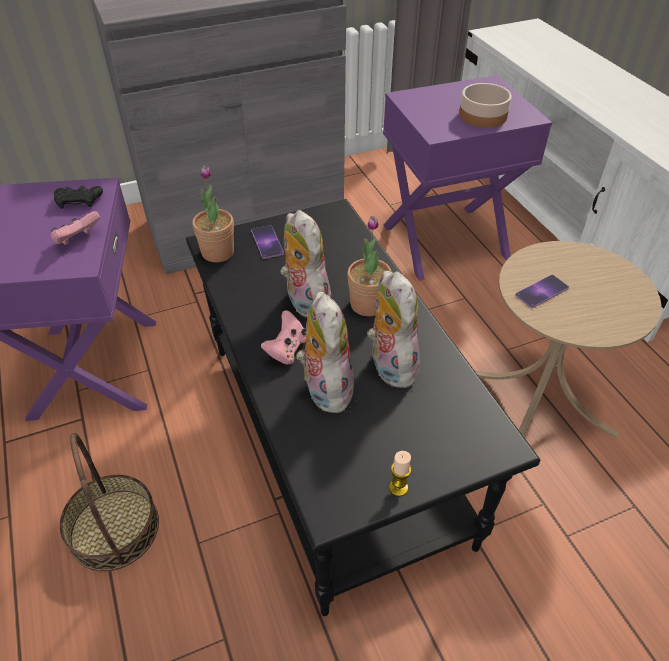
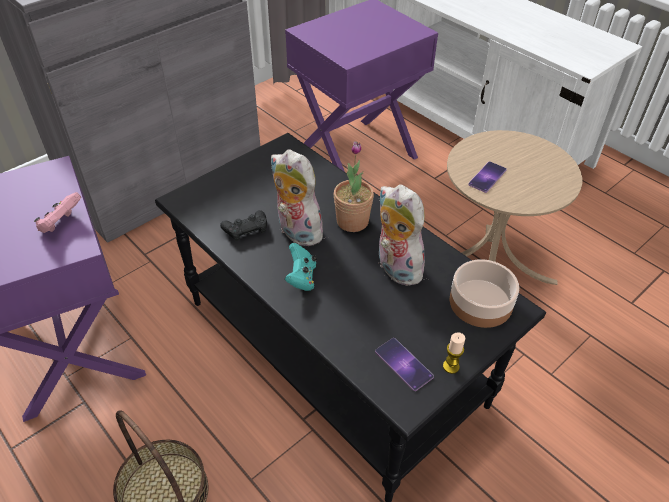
camera: 20 degrees left, 0 degrees up
(79, 201) = (41, 186): black game controller -> black game controller (246, 229)
(218, 252) = (194, 206): potted plant -> none
(267, 242) = (235, 187): phone -> phone (403, 364)
(286, 349) = (301, 278): pink game controller -> turquoise game controller
(325, 388) = (351, 302): plush toy -> none
(483, 116) = (379, 37): bowl -> bowl (481, 303)

